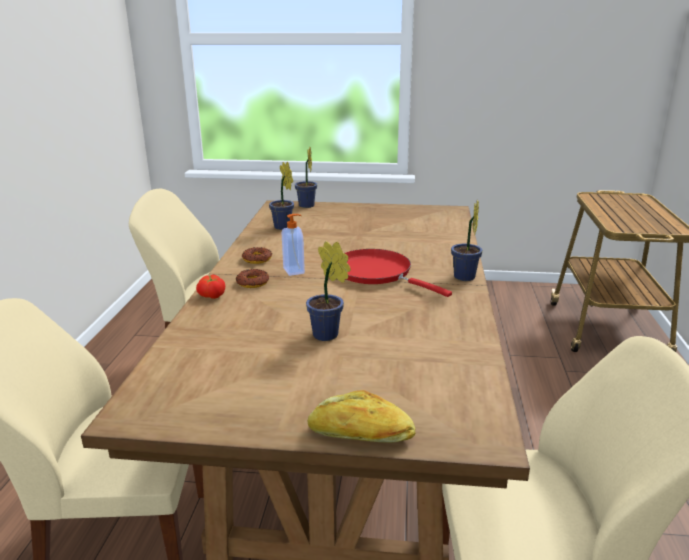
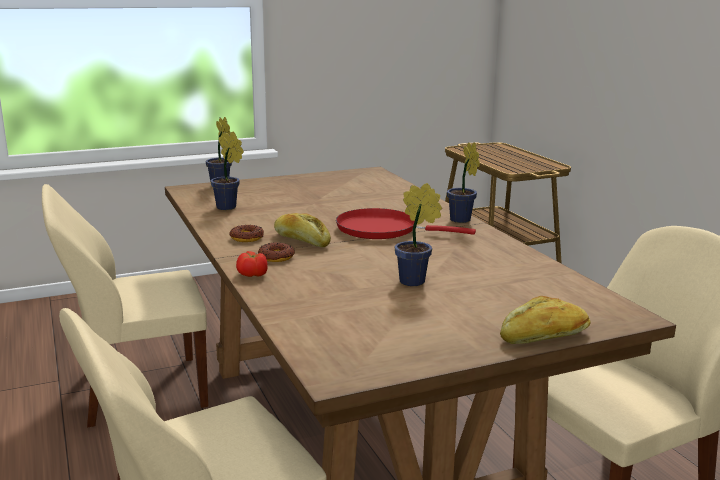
camera: 30 degrees left, 5 degrees down
(294, 270) = (301, 240): soap dispenser -> bread

